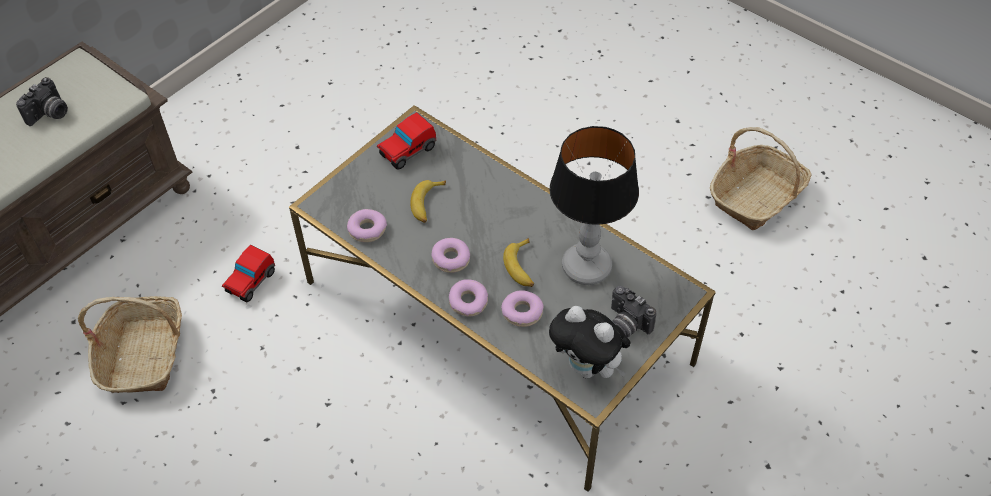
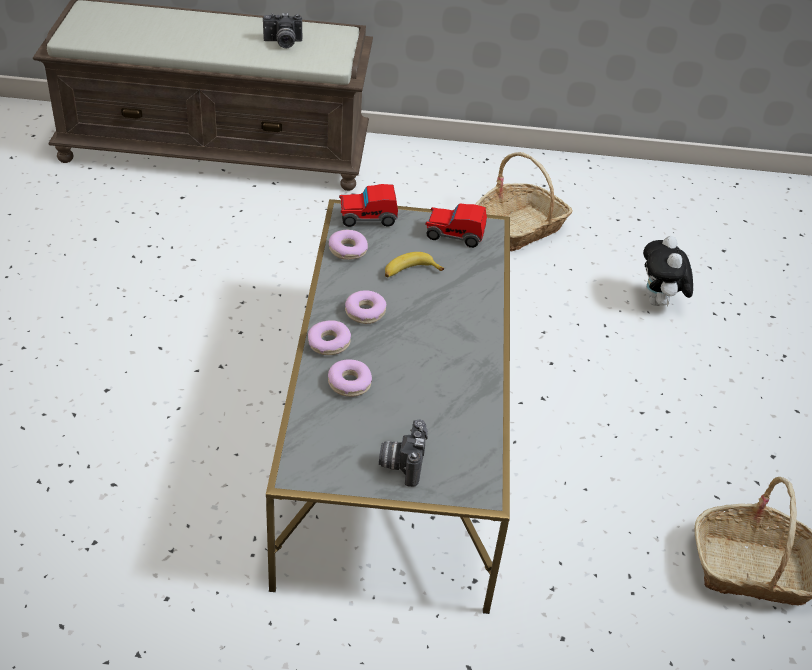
camera: 50 degrees right, 10 degrees down
(144, 355) = (183, 245): basket -> basket (519, 228)
(251, 282) = (297, 265): toy car -> toy car (367, 218)
(522, 267) = (400, 361): banana -> none
(587, 268) = (443, 406): table lamp -> none
(588, 368) = (327, 457): plush toy -> plush toy (659, 303)

